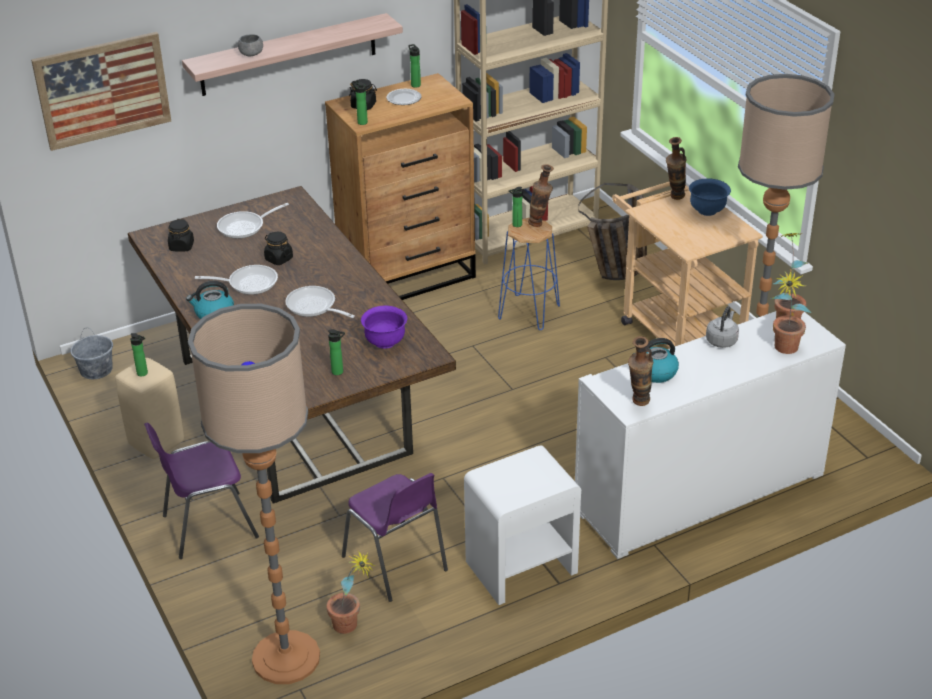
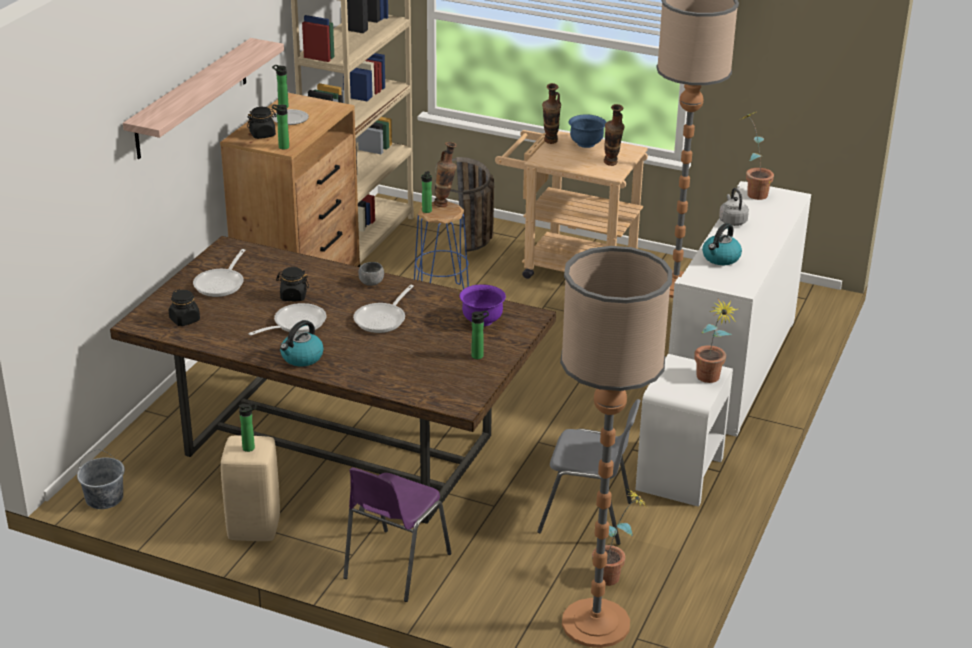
camera: 40 degrees left, 5 degrees down
(103, 90) = (69, 172): picture -> none
(251, 54) = (184, 100): grey bowl -> grey bowl (371, 282)
(314, 307) = (383, 319): frying pan -> frying pan turned 60 degrees counterclockwise
(396, 565) = (588, 517): purple chair -> grey chair
(638, 404) = (740, 282): vase -> vase (611, 165)
(783, 351) = (780, 212): potted plant -> potted plant (710, 380)

